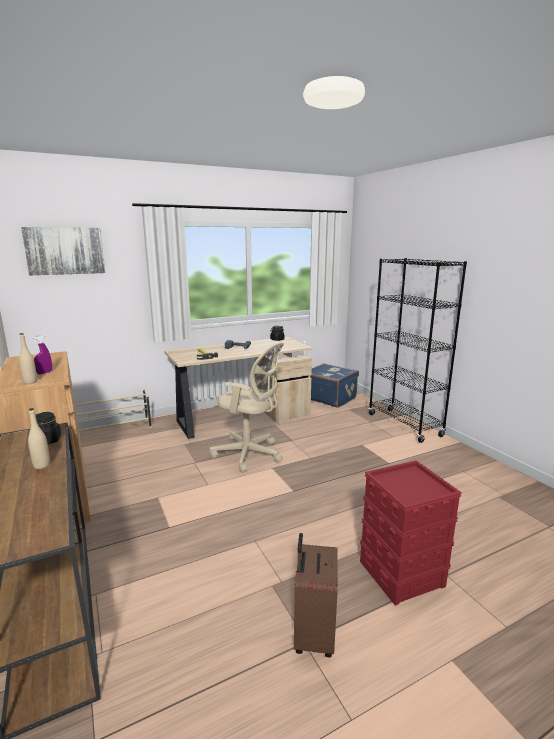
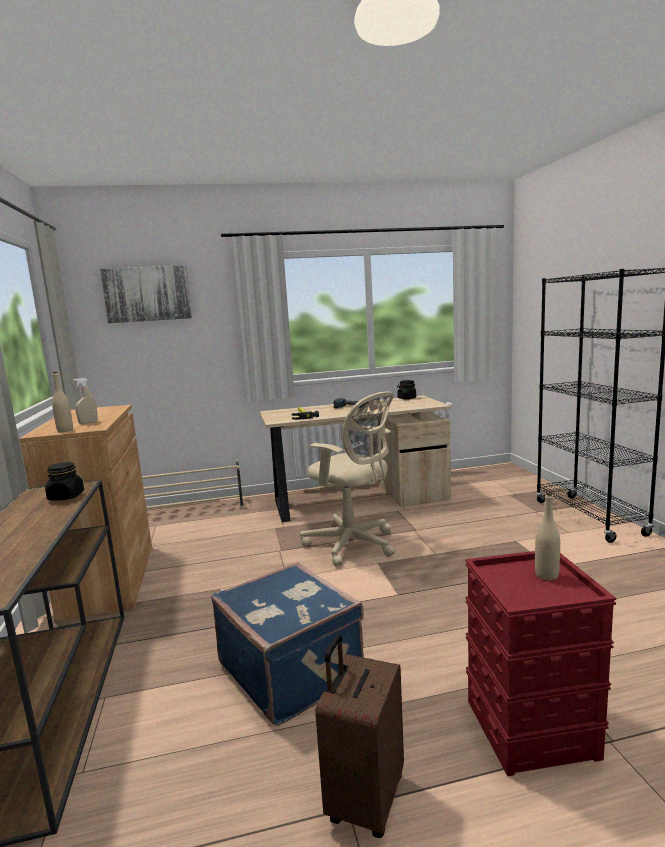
camera: 15 degrees right, 5 degrees down
(42, 465) = (41, 521): beige bottle -> beige bottle (546, 575)
(44, 373) = (88, 422): purple spray bottle -> beige spray bottle
(330, 398) = (485, 480): blue suitcase -> blue suitcase (292, 669)

